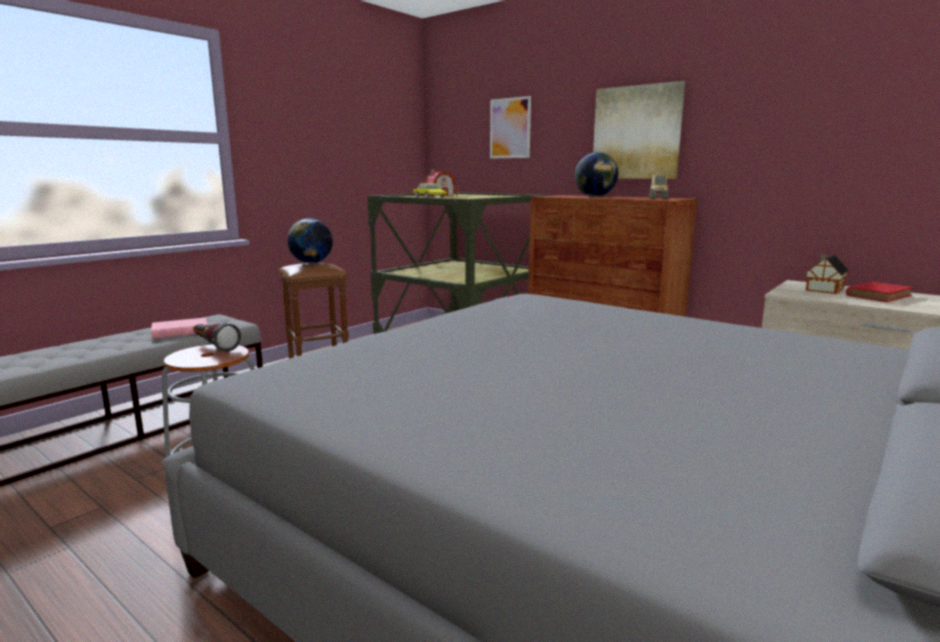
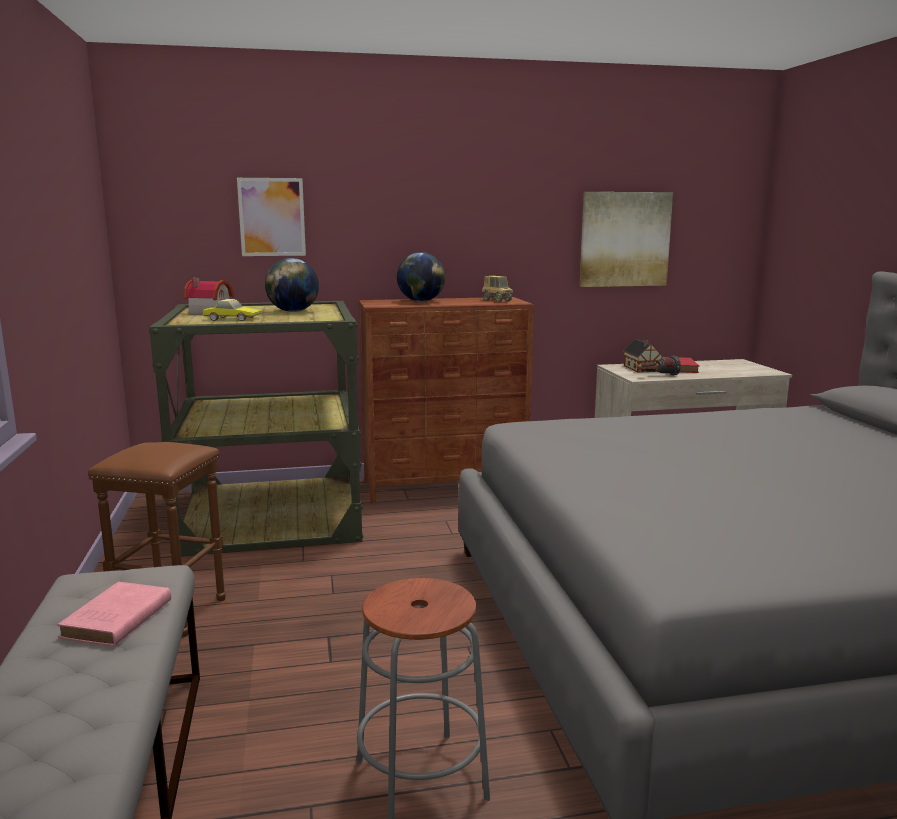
camera: 50 degrees left, 0 degrees up
(214, 347) = (388, 593): flashlight -> flashlight (656, 376)
(311, 263) = (152, 447): globe -> globe (293, 311)
(636, 133) = (444, 229): picture -> picture (624, 239)

